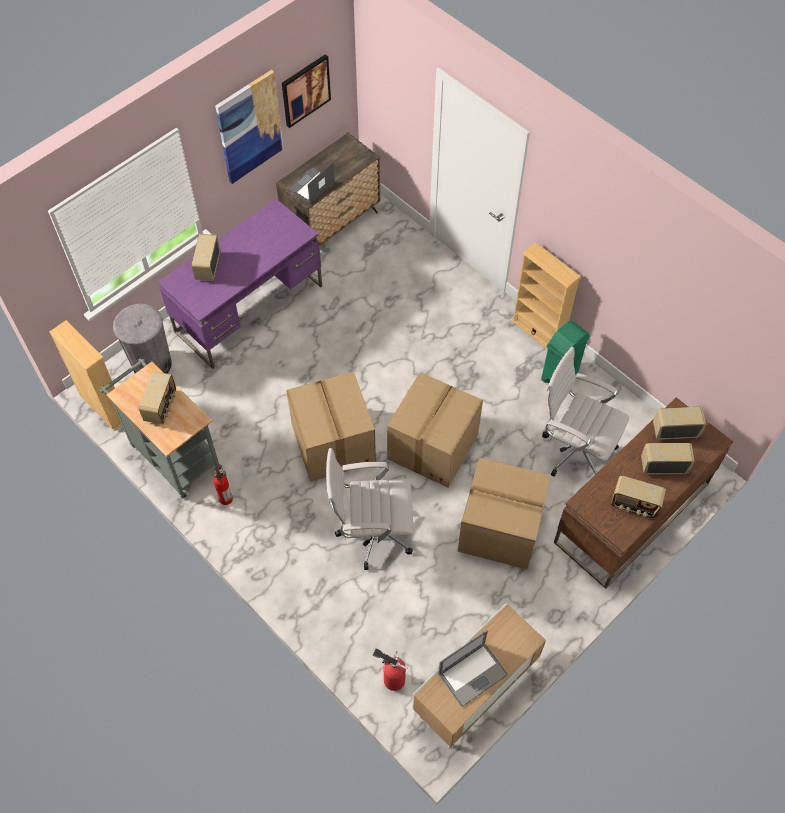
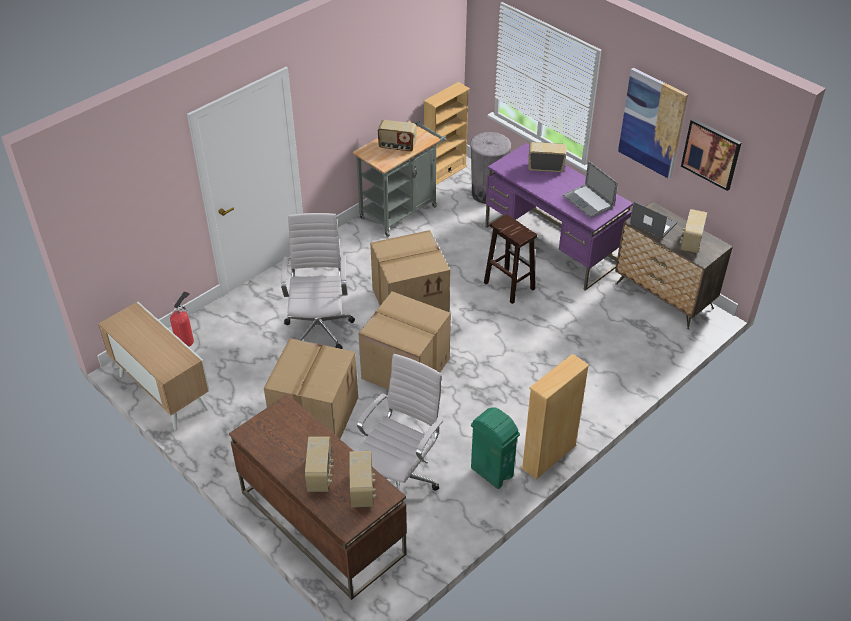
camera: 90 degrees right, 15 degrees down
(225, 498) = (359, 240): fire extinguisher -> none
(311, 351) = (508, 285): none -> brown stool
(472, 674) = (144, 336): laptop -> laptop (588, 201)
(634, 505) = (278, 446): radio -> radio (690, 241)

